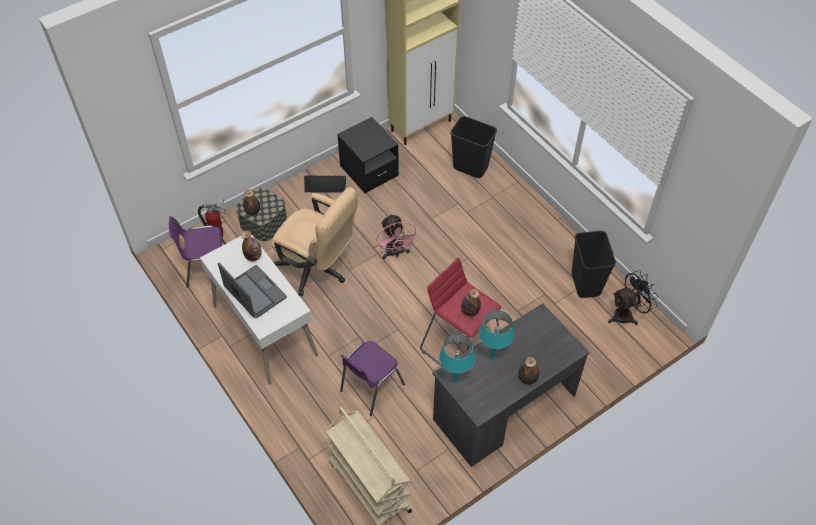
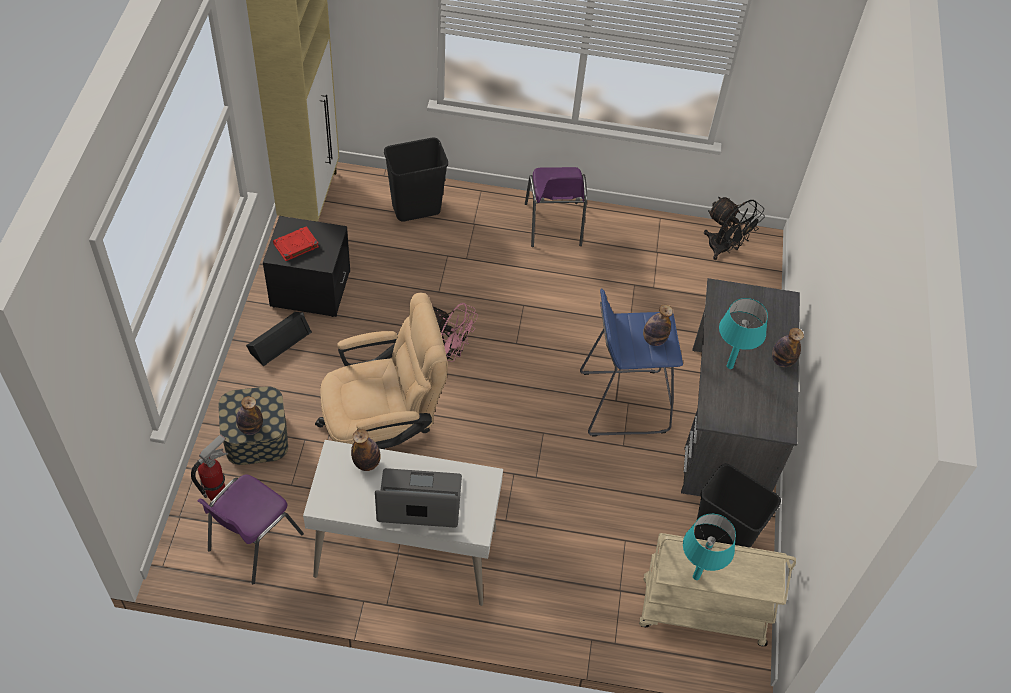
camera: 50 degrees left, 0 degrees up
(361, 136) = (295, 246): none -> red book
(370, 388) = (587, 516): purple chair -> purple chair (553, 226)
(455, 380) = (726, 417): turquoise table lamp -> turquoise table lamp (696, 576)
(460, 348) = (622, 401): red stool -> blue stool
(586, 284) = (659, 247): black trash can -> black trash can (723, 539)
(627, 314) = (724, 249): black fan -> black fan turned 120 degrees clockwise

